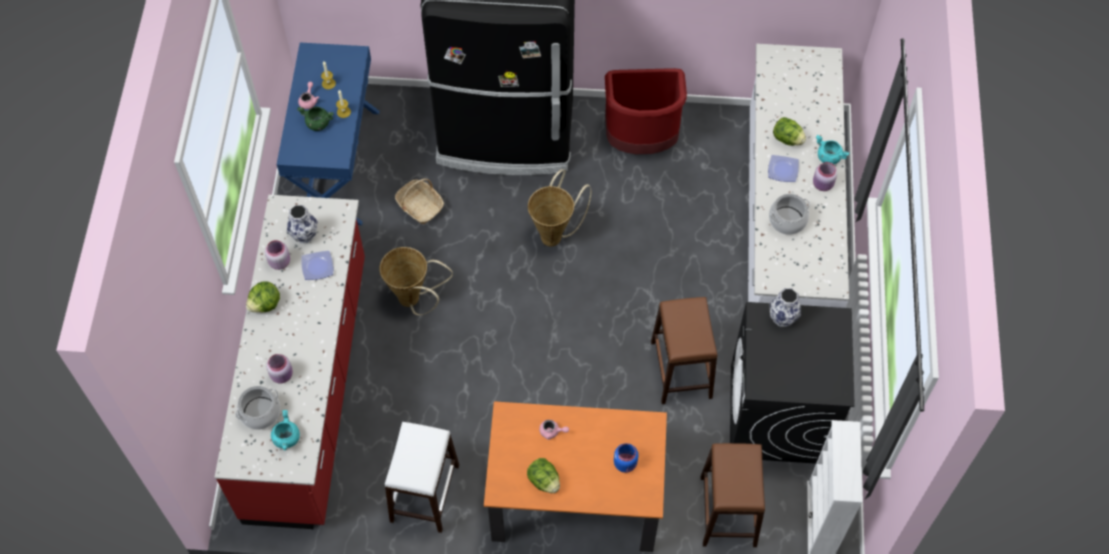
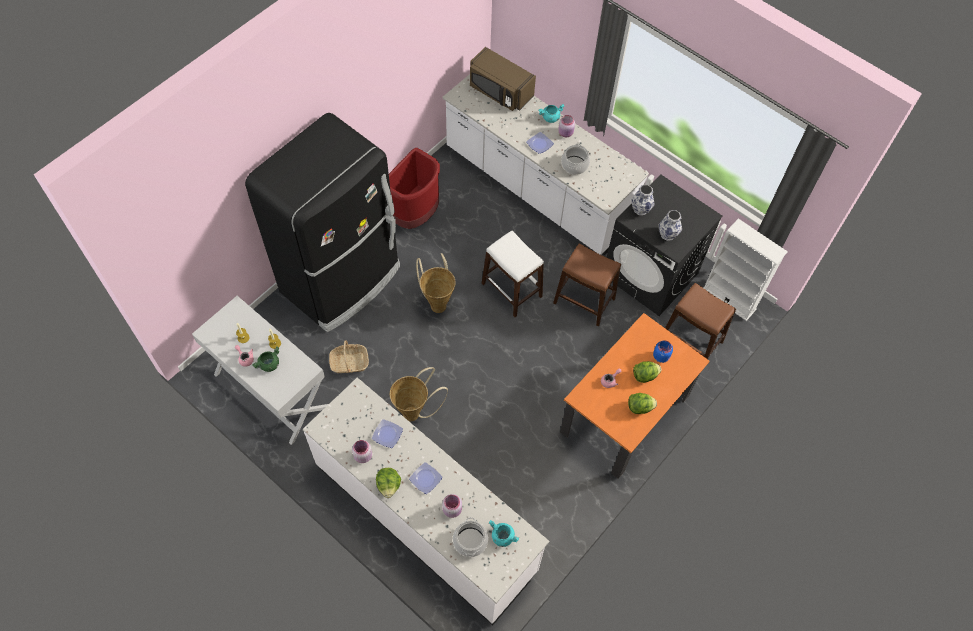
camera: 55 degrees left, 0 degrees up
(296, 330) = (425, 479): none -> plate
(305, 235) = (356, 426): vase -> vase (668, 234)
(309, 388) = (426, 517): red counter -> white counter
(337, 164) = (272, 390): blue console table -> white console table
(424, 493) = (556, 496): white stool -> white stool (511, 290)
(787, 139) = (521, 128): lettuce -> lettuce (644, 375)
(816, 89) = (500, 92): none -> brown microwave

